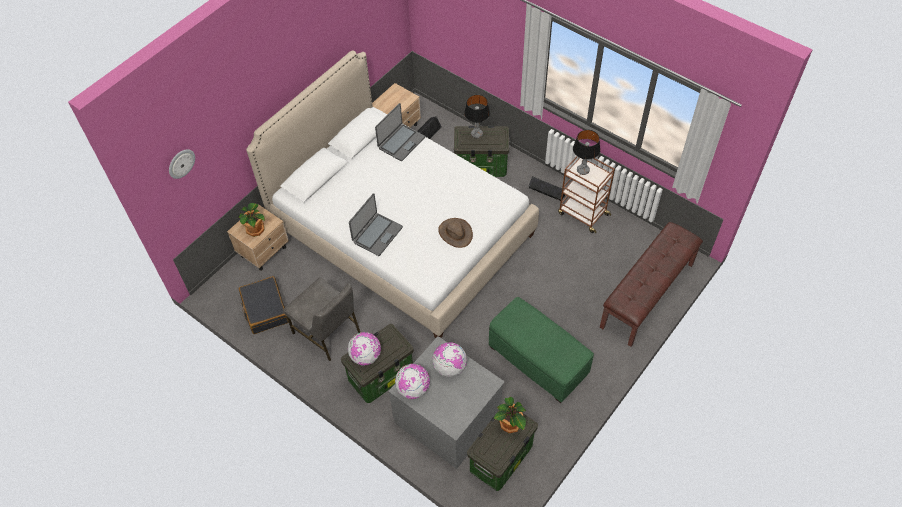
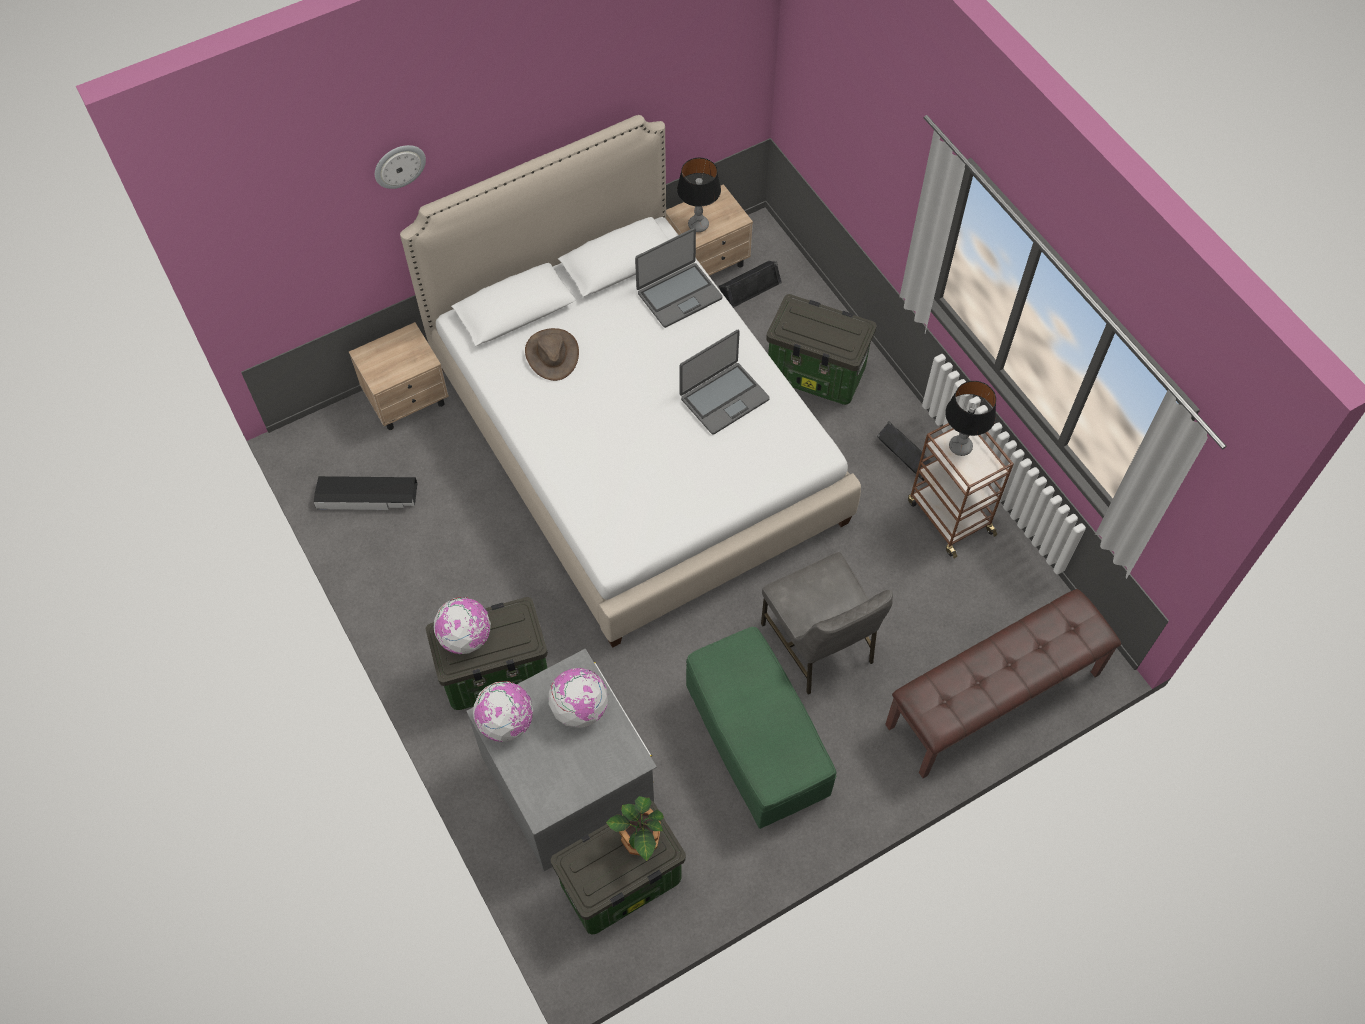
camera: 20 degrees right, 5 degrees up
(181, 163) = (273, 228): wall clock -> wall clock (399, 165)
(256, 229) = (393, 364): potted plant -> none
(265, 309) = (367, 496): black suitcase -> black storage box
(328, 332) = (445, 570): grey chair -> grey chair (819, 644)
(377, 234) = (568, 441): laptop -> laptop (723, 398)
(455, 233) = (695, 483): brown hat -> brown hat (552, 354)
(477, 134) = (816, 320): table lamp -> table lamp (698, 225)

